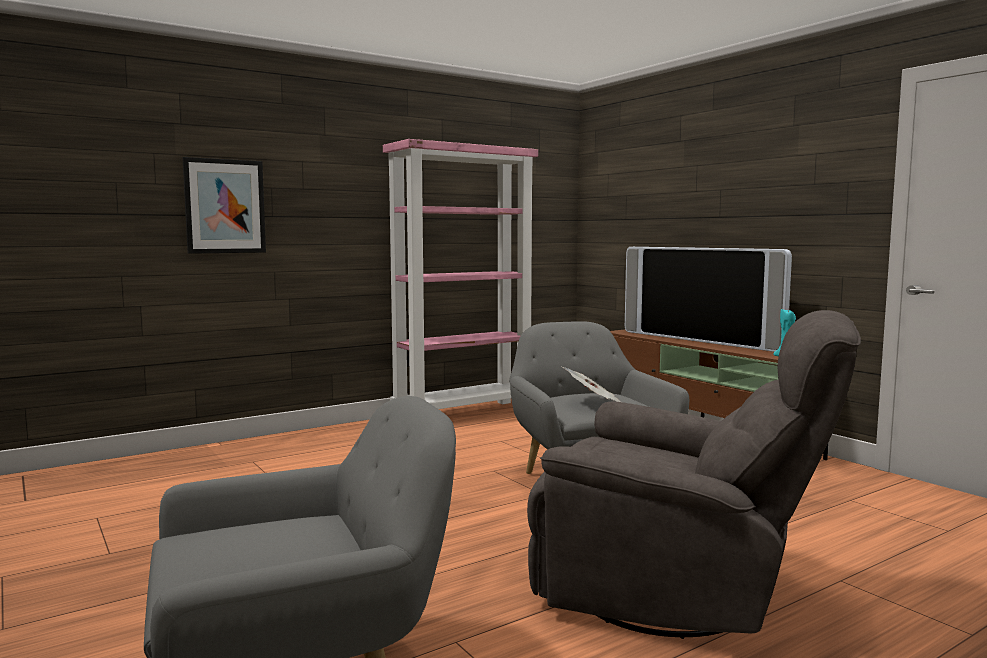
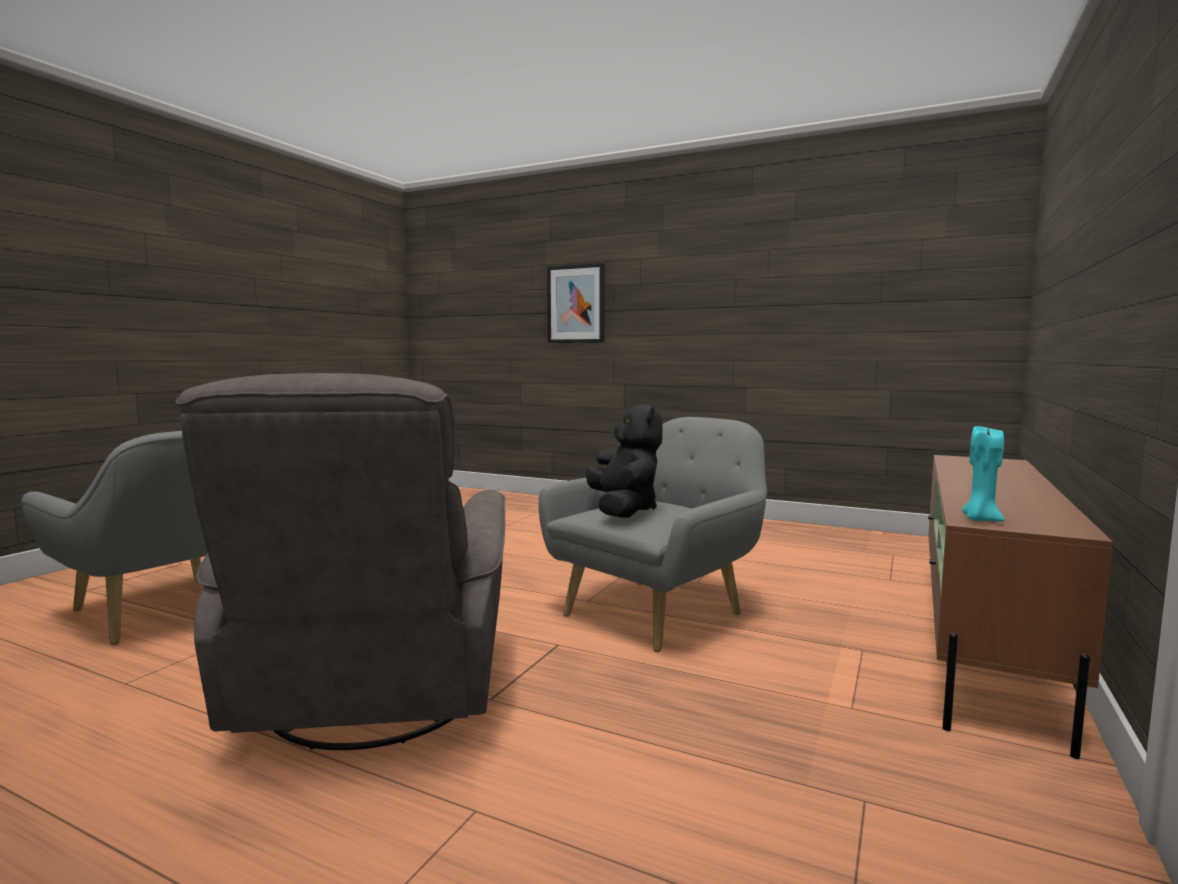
camera: 60 degrees right, 0 degrees up
(464, 413) = (780, 529): pink bookcase -> none
(594, 403) = (623, 510): newspaper -> black plush toy
(701, 340) = (1004, 482): television -> none

